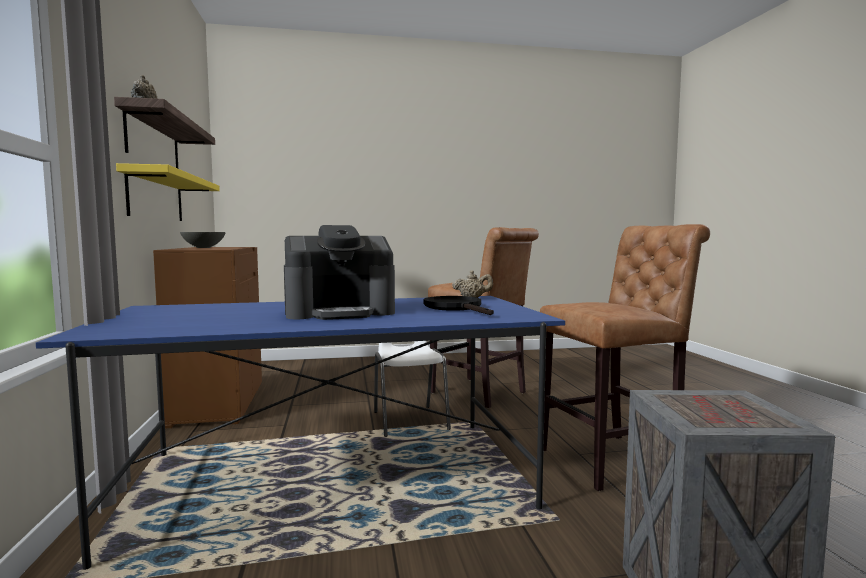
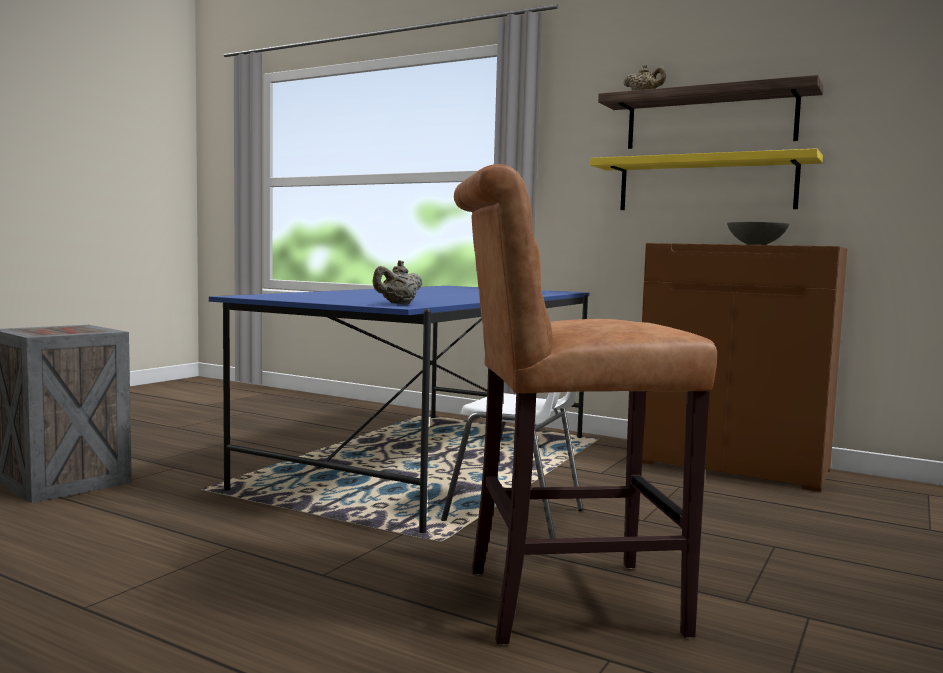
camera: 130 degrees right, 0 degrees up
(340, 312) = (423, 293): coffee machine -> none
(456, 308) = (353, 298): black frying pan -> none
(615, 459) = (173, 555): brown stool -> none

